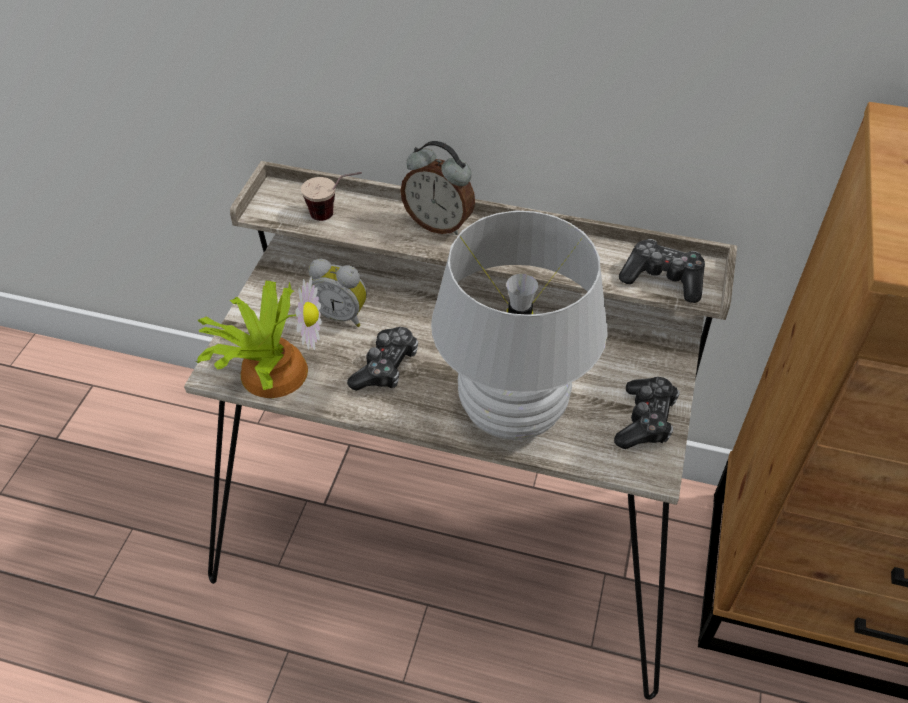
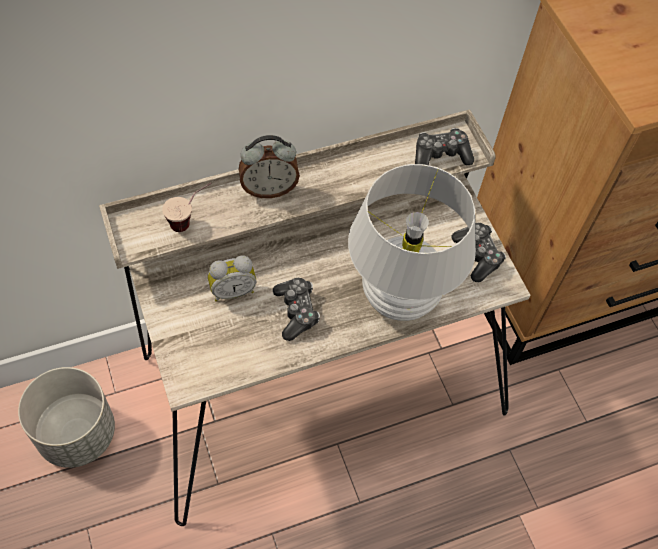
camera: 40 degrees left, 10 degrees up
(196, 439) = (77, 433): none -> grey planter
(271, 369) = (221, 359): potted plant -> none

